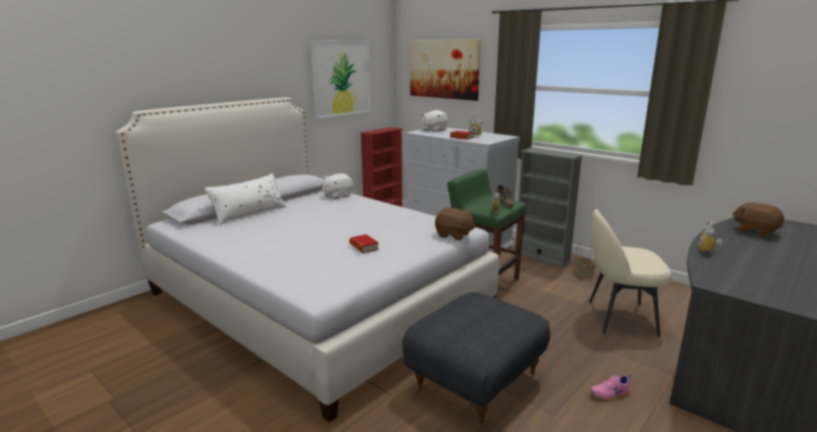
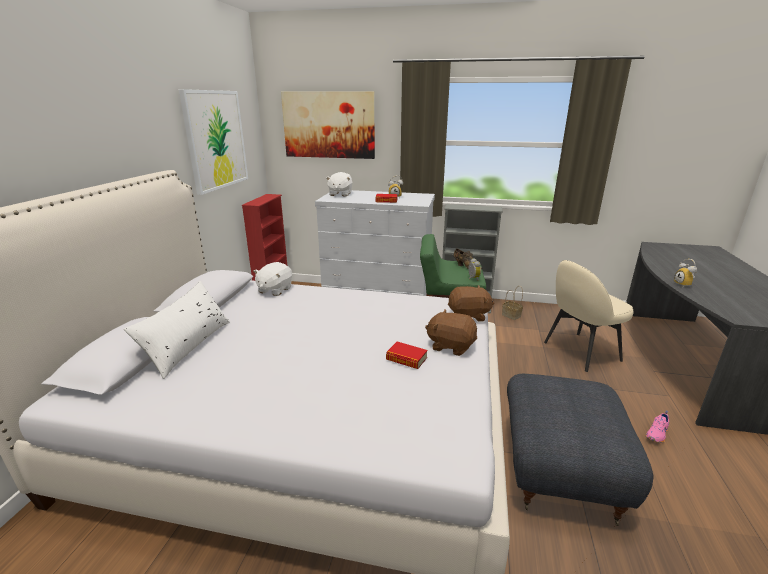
camera: 30 degrees left, 5 degrees up
(755, 231) = (675, 258): brown plush toy -> brown plush toy (451, 345)

